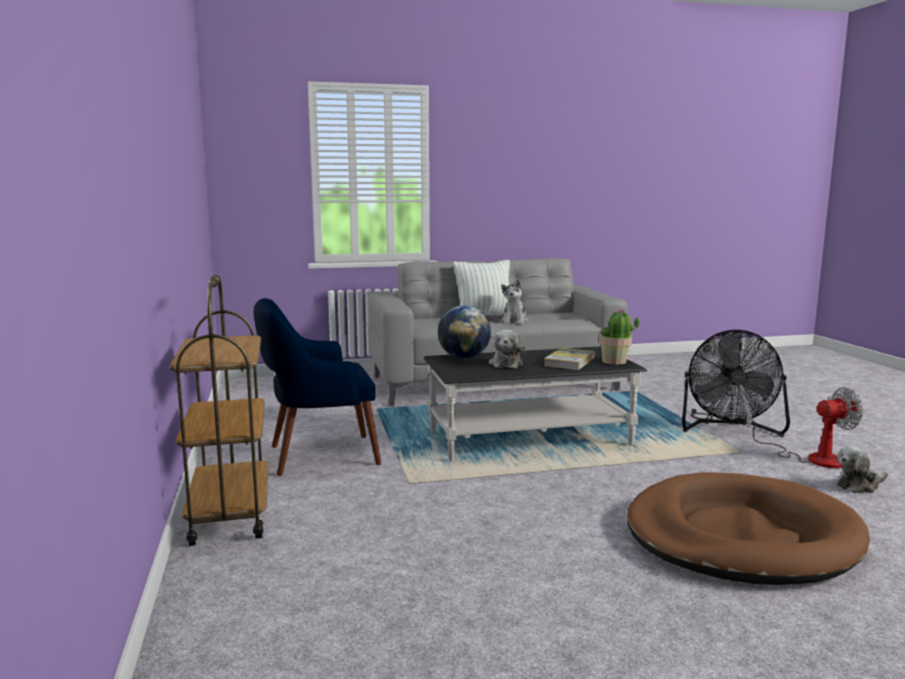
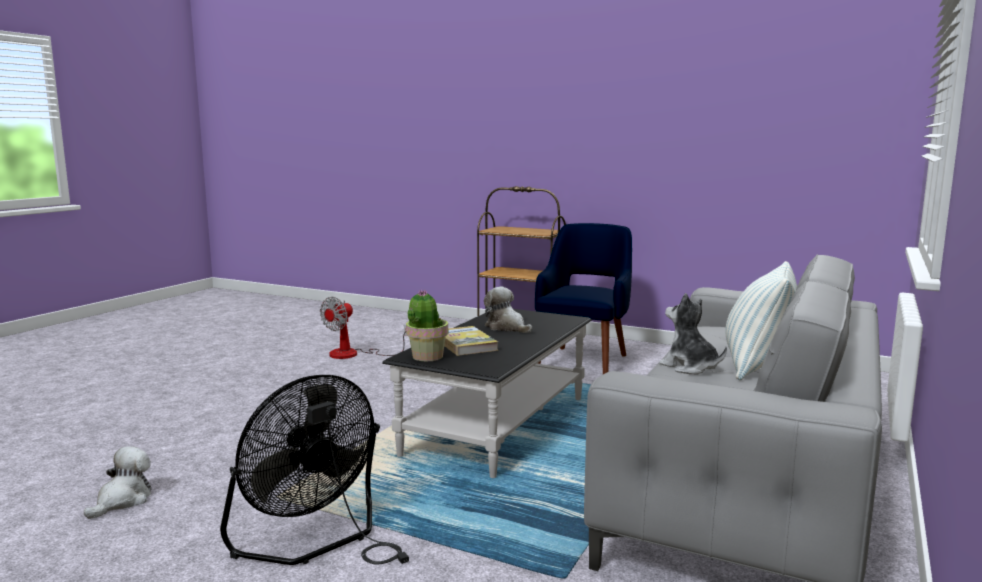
camera: 130 degrees right, 0 degrees up
(464, 357) = (556, 323): globe -> none
(740, 537) = (231, 413): brown dog bed -> none
(812, 458) = (181, 525): fan -> fan (354, 354)

